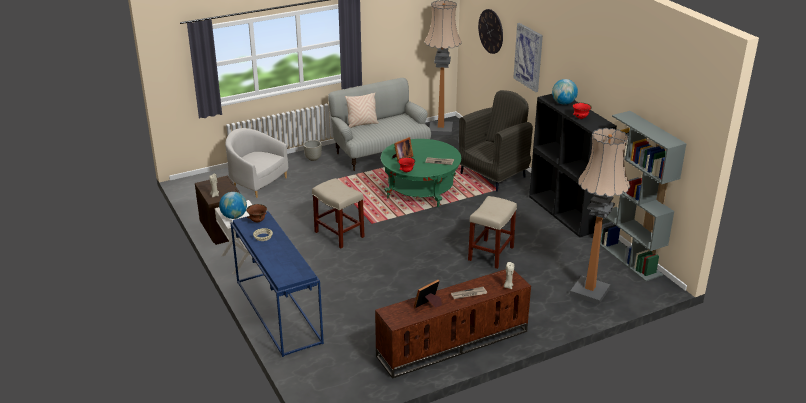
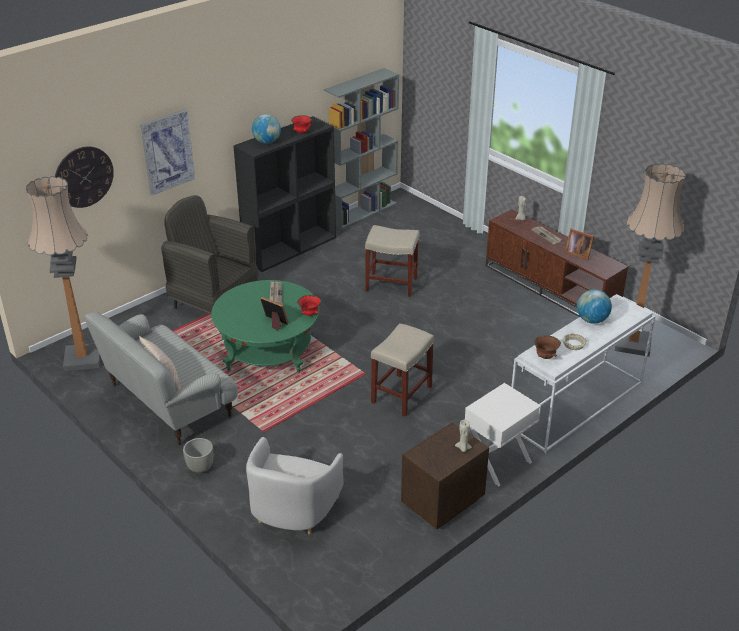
camera: 105 degrees left, 5 degrees up
(234, 216) = (512, 407): globe -> globe (592, 320)
(277, 311) = (576, 406): blue console table -> white console table
(589, 291) = (428, 228): floor lamp -> floor lamp (632, 343)

